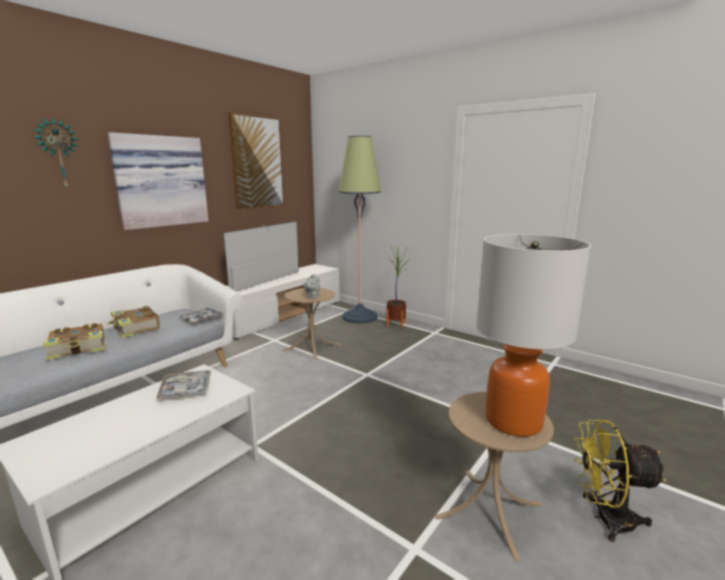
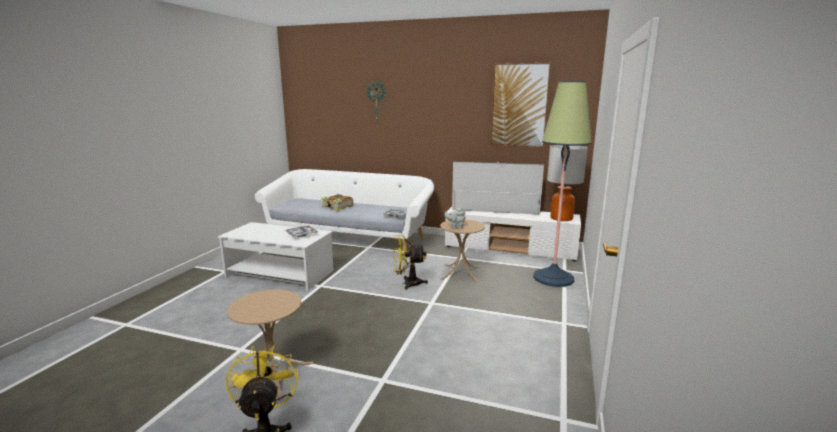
camera: 70 degrees right, 0 degrees up
(135, 328) = (369, 208): book -> none
(160, 181) = (431, 118): picture -> none
(310, 379) = (407, 283): none -> yellow fan
(396, 324) = (559, 298): potted plant -> none
(514, 421) = (259, 309): table lamp -> table lamp (561, 218)

